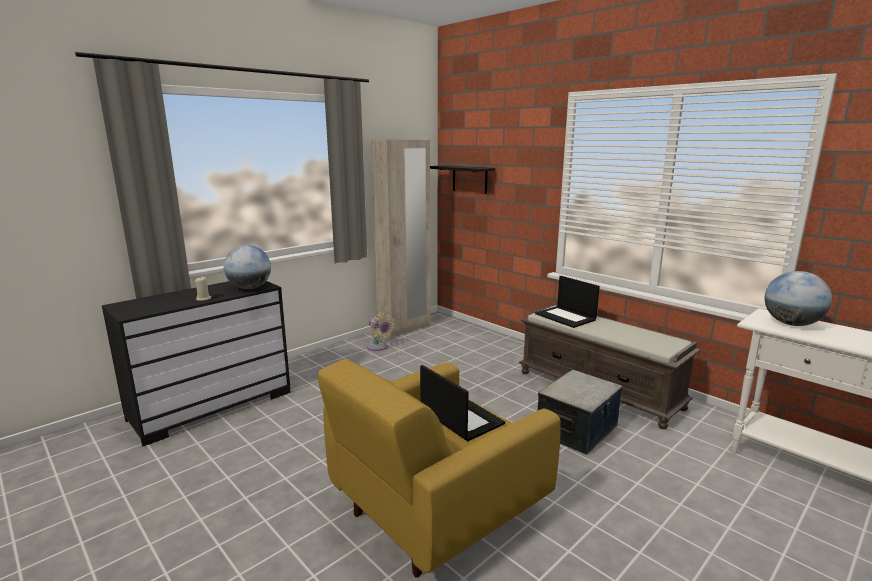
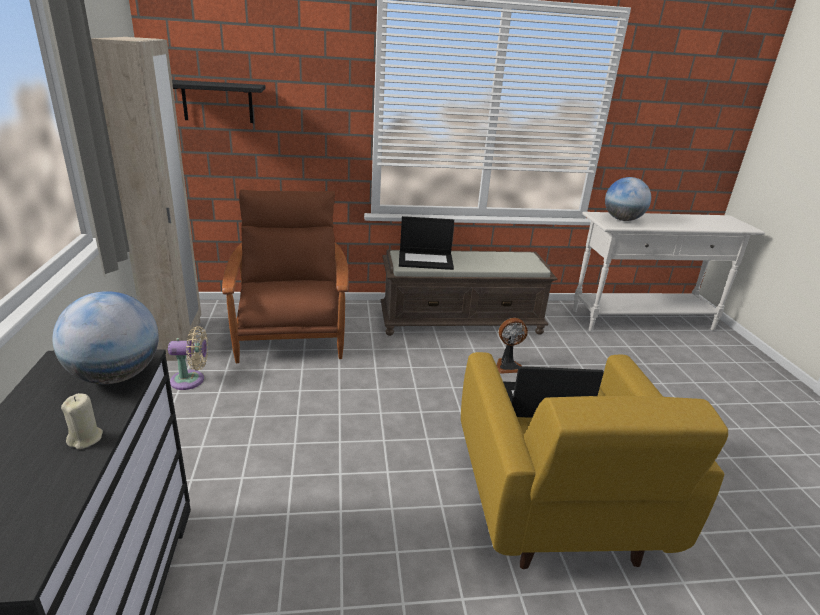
camera: 55 degrees left, 10 degrees up
(465, 347) = (291, 332): none -> brown armchair
(577, 430) = (507, 366): storage box -> fan

